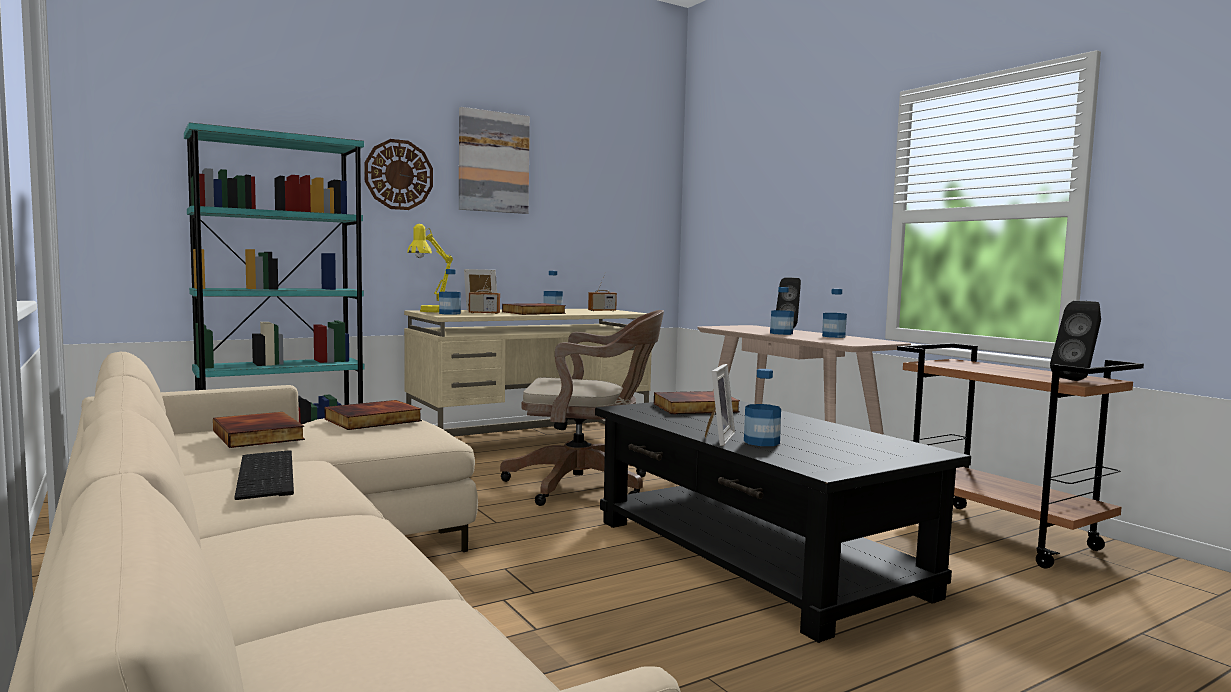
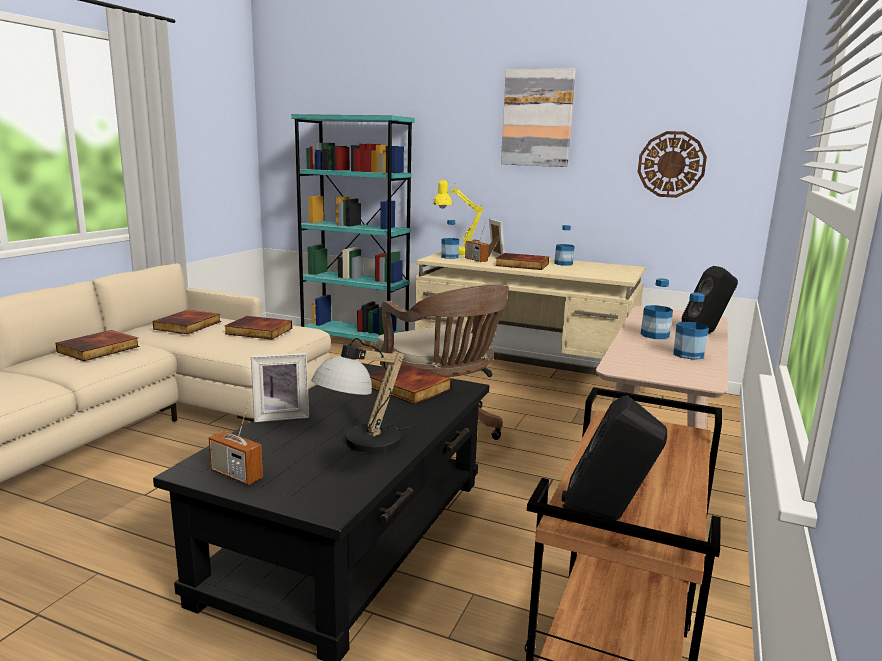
camera: 55 degrees right, 10 degrees up
(269, 474) = (99, 349): keyboard -> book
(399, 175) = (454, 136): wall clock -> wall clock (671, 164)
(602, 311) = (606, 271): radio -> radio (236, 475)
(761, 442) = (286, 432): bottle -> none
(818, 432) = (361, 446): none -> table lamp

